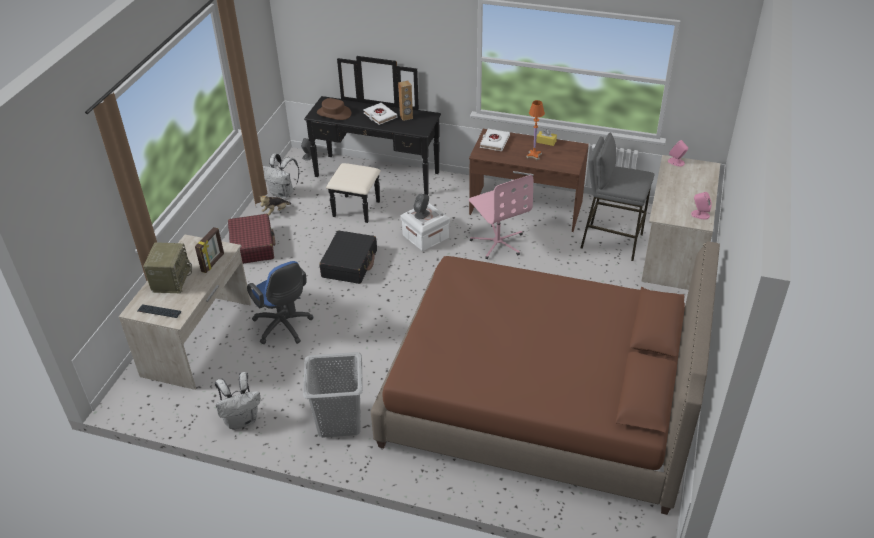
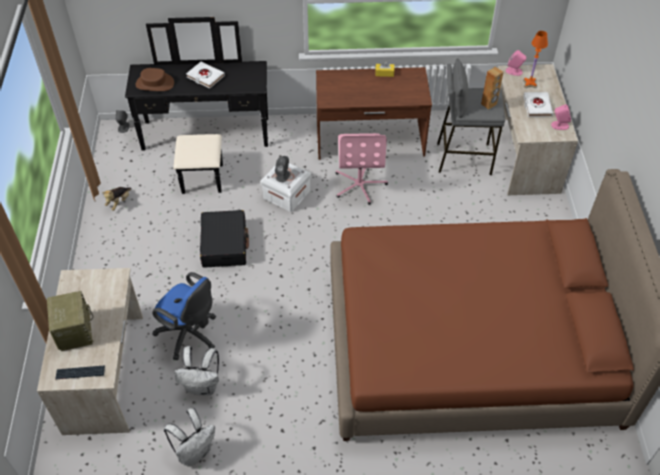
camera: 20 degrees left, 10 degrees up
(213, 263) = (110, 297): picture frame -> none
(252, 246) = (112, 248): red suitcase -> none
(283, 193) = (117, 177): white backpack -> white backpack (203, 386)
(339, 420) = (292, 423): grey laundry basket -> none
(406, 117) = (233, 73): brown speaker -> brown speaker (489, 104)
(494, 142) = (334, 84): white book -> white book (537, 106)
(498, 242) = (359, 184): pink office chair -> pink office chair turned 45 degrees clockwise
(533, 155) = (380, 92): orange table lamp -> orange table lamp (530, 83)

